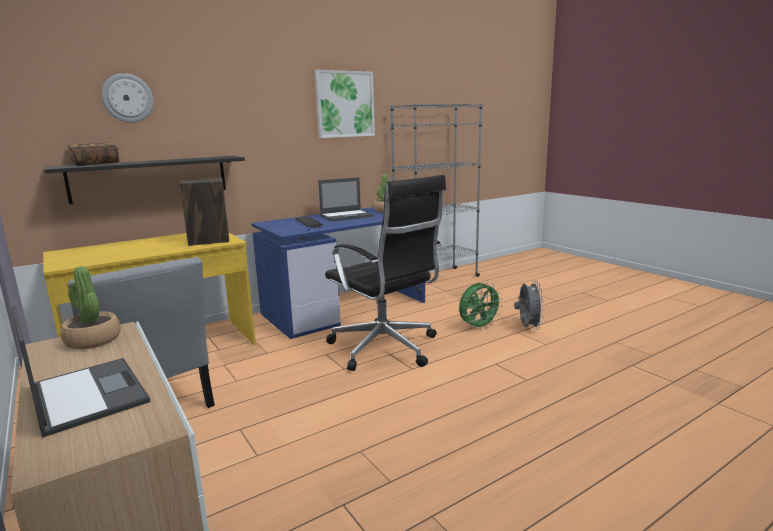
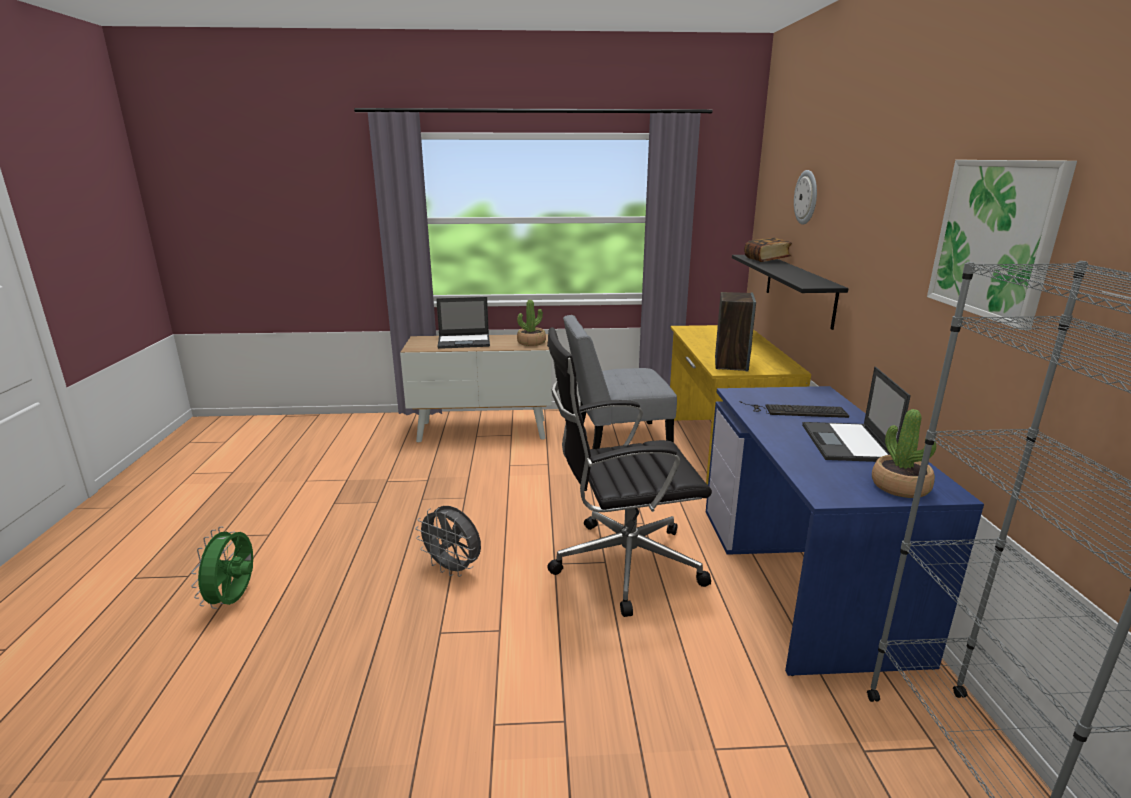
camera: 120 degrees right, 5 degrees up
(478, 327) = (622, 683): green fan -> green fan (234, 600)
(527, 327) = (569, 750): grey fan -> grey fan (453, 569)

